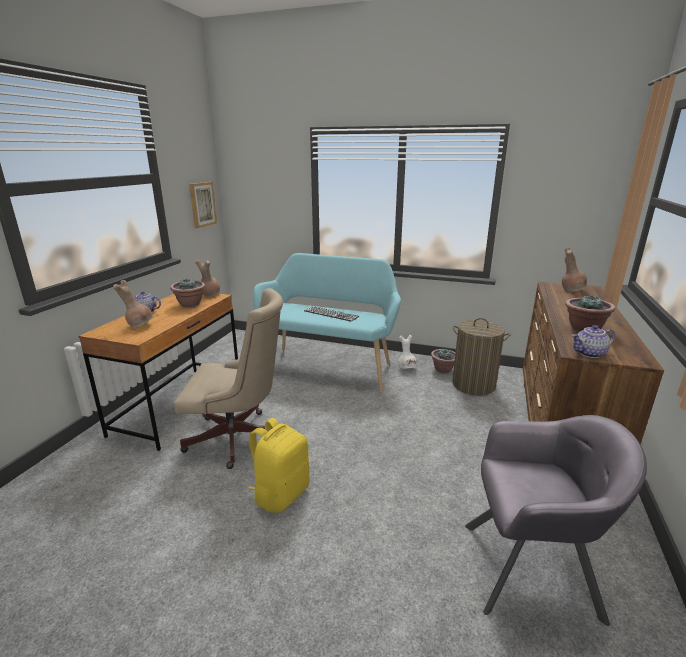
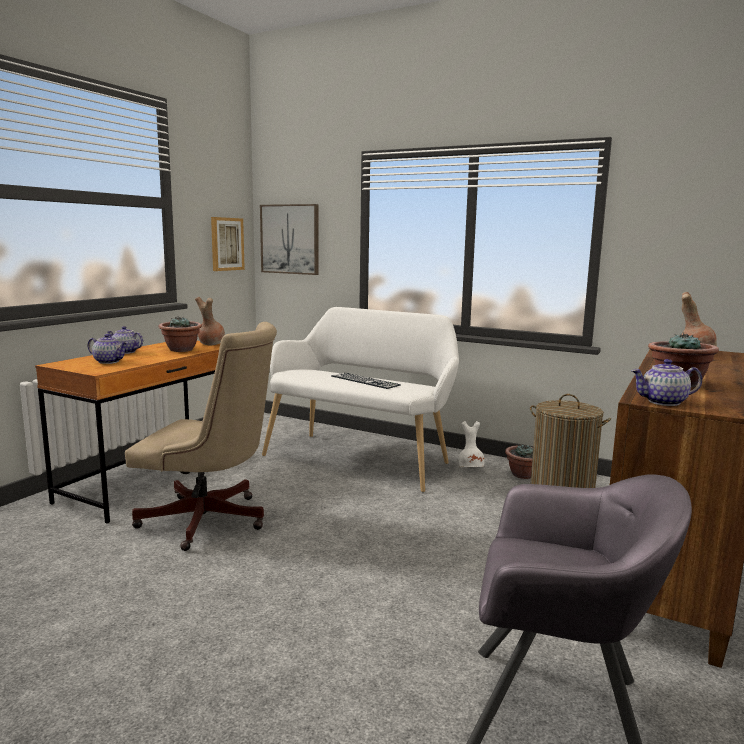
camera: 10 degrees right, 10 degrees down
(140, 325) = (109, 361): brown vase -> teapot
(252, 197) = (290, 239): none -> picture
(281, 493) = (237, 584): yellow backpack -> none
(327, 366) = (361, 458): turquoise bench -> white bench

